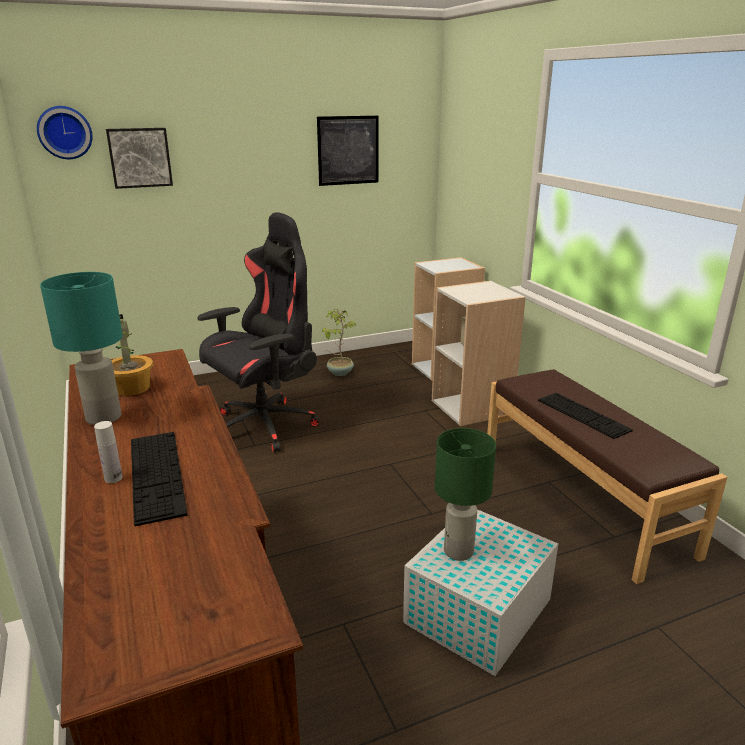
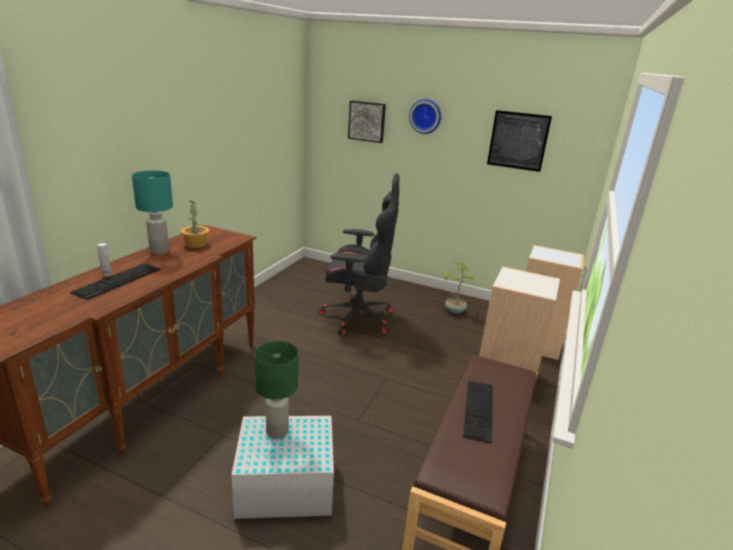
camera: 45 degrees right, 0 degrees up
(65, 132) = (330, 99): wall clock -> wall clock (425, 116)

